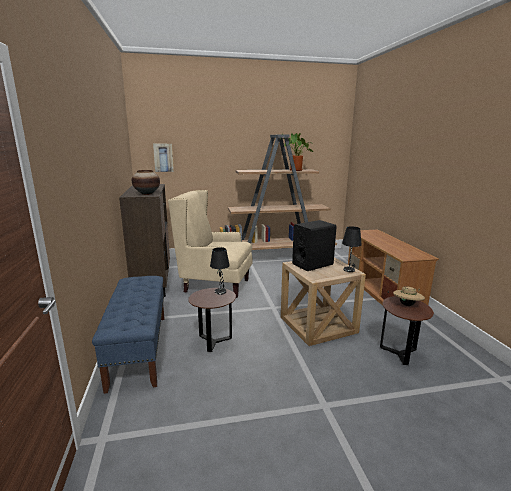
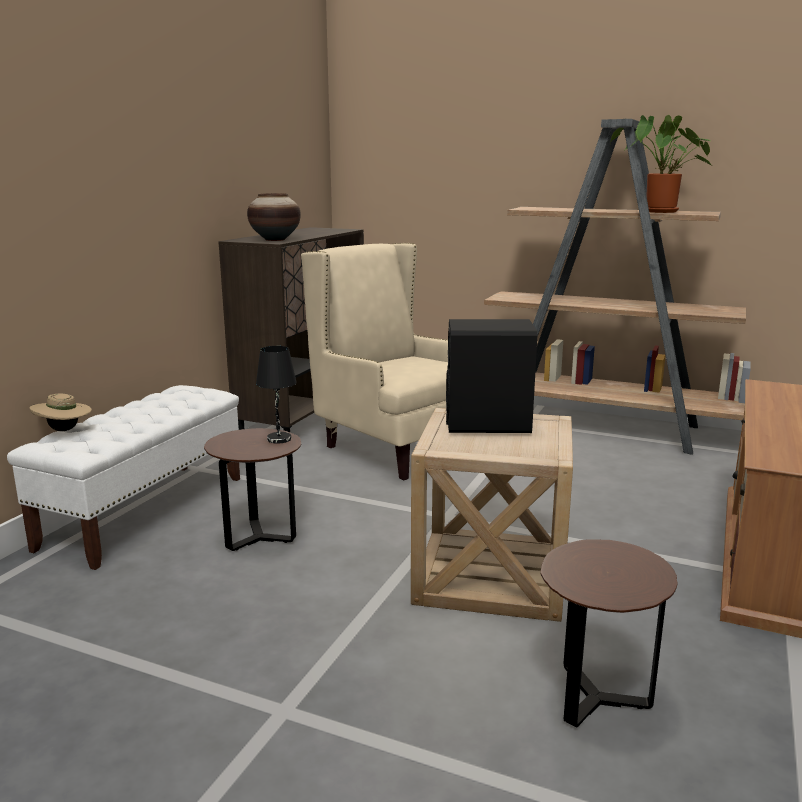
camera: 35 degrees right, 0 degrees up
(139, 349) = (145, 511): blue bench -> white bench
(163, 157) = (386, 177): picture -> none
(349, 270) = (547, 451): black table lamp -> none
(407, 305) = (615, 567): beige hat -> beige hat (64, 430)

